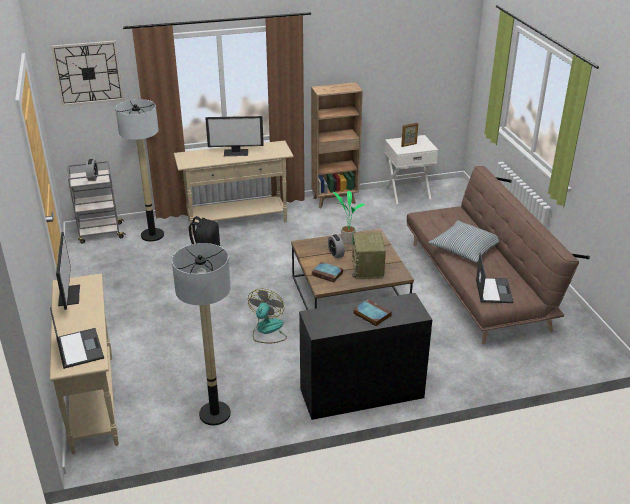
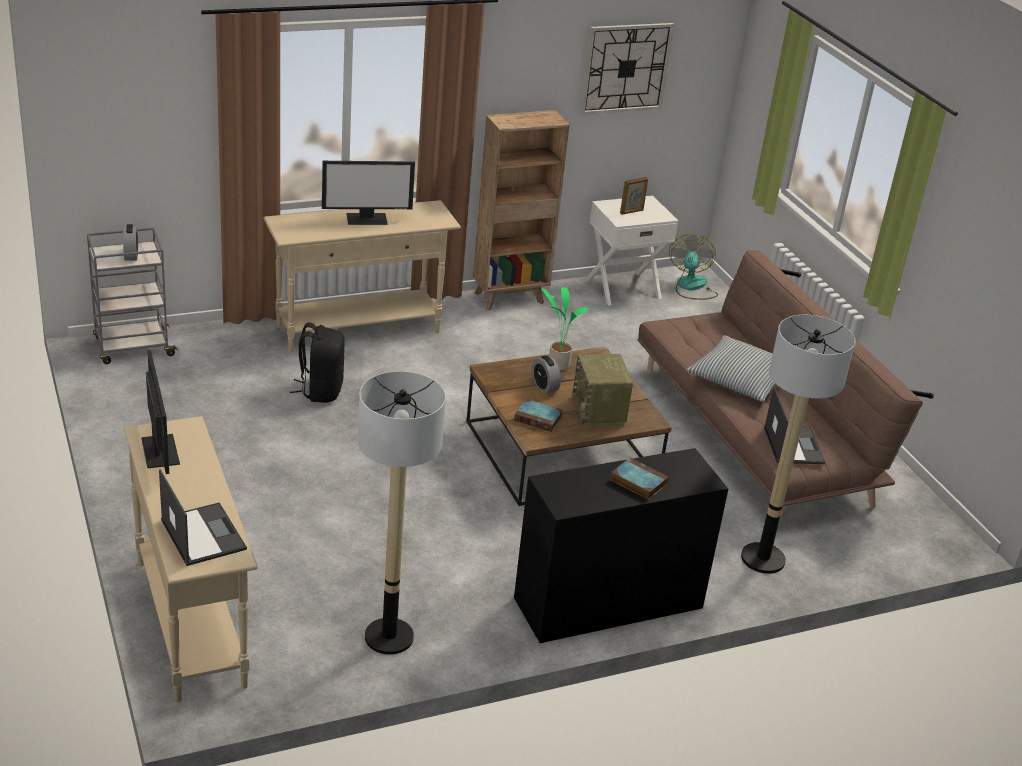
camera: 10 degrees left, 0 degrees up
(88, 73) = (134, 83): wall clock -> wall clock (626, 68)
(152, 235) = (222, 351): floor lamp -> floor lamp (762, 558)
(267, 330) = (444, 507): fan -> fan (691, 287)

